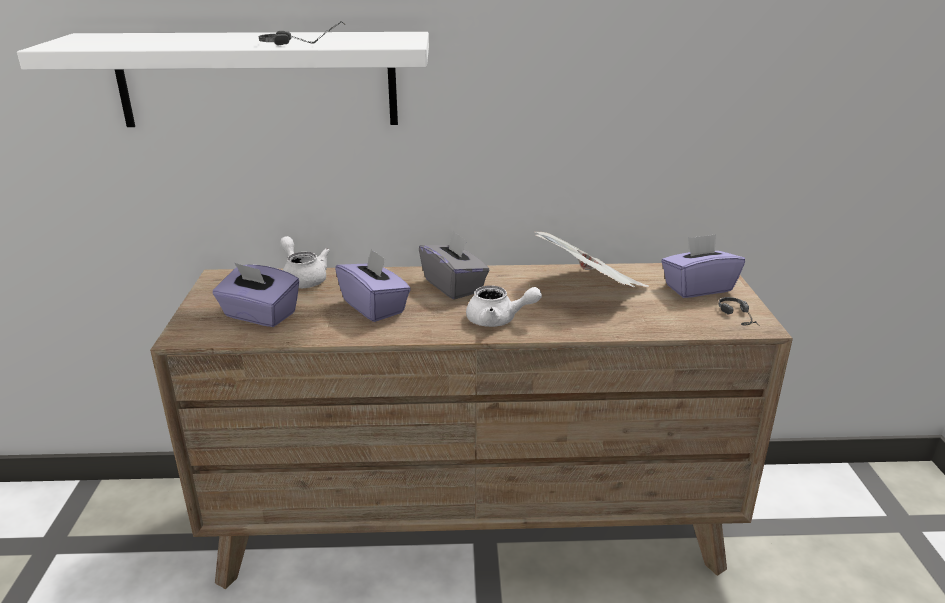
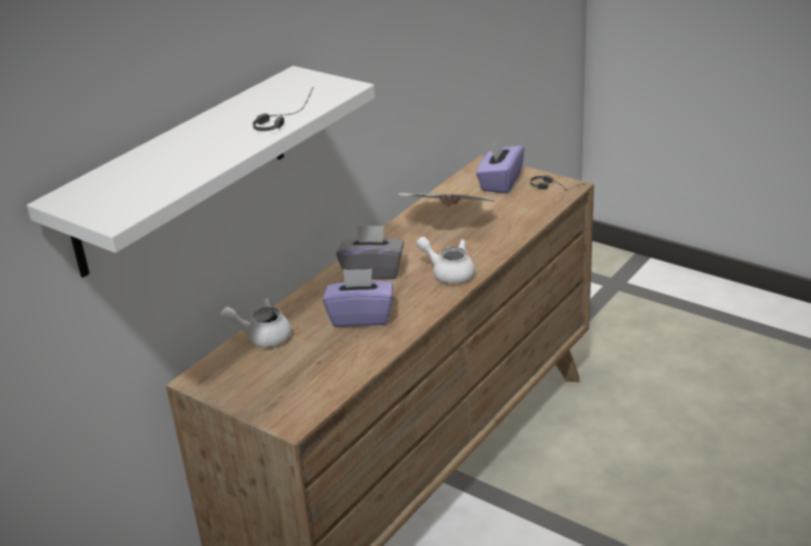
camera: 50 degrees left, 5 degrees up
(259, 315) = (304, 375): purple tissue box -> none
(498, 320) = (448, 272): white teapot -> white teapot turned 105 degrees counterclockwise

